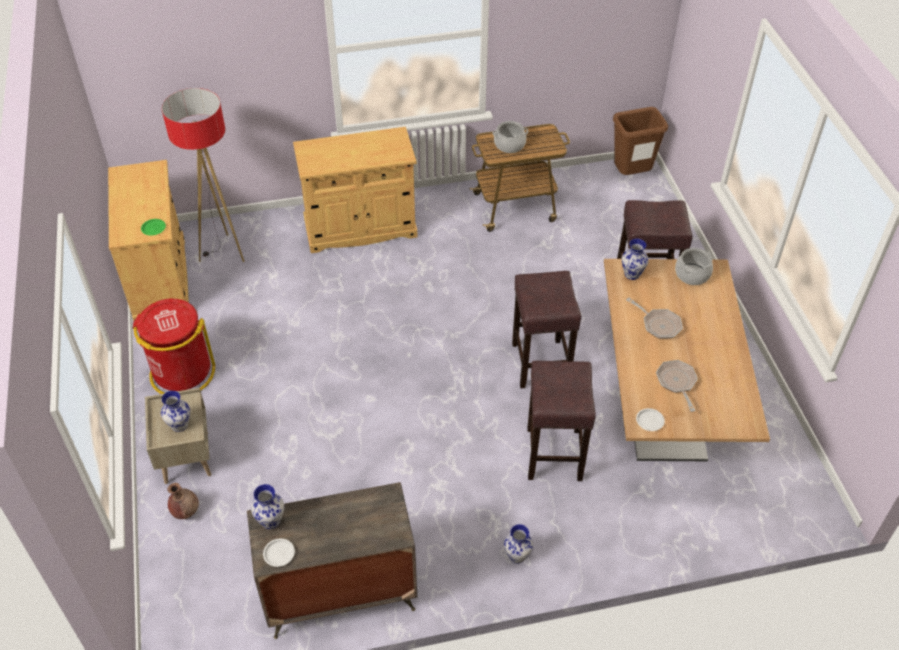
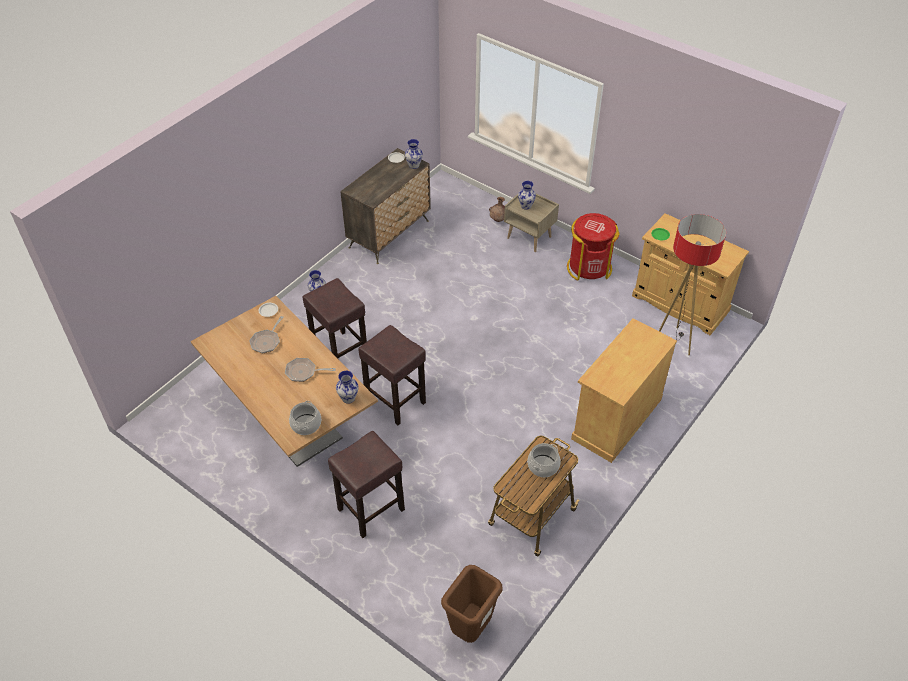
camera: 140 degrees right, 0 degrees up
(677, 383) = (266, 341): frying pan -> frying pan turned 75 degrees clockwise

